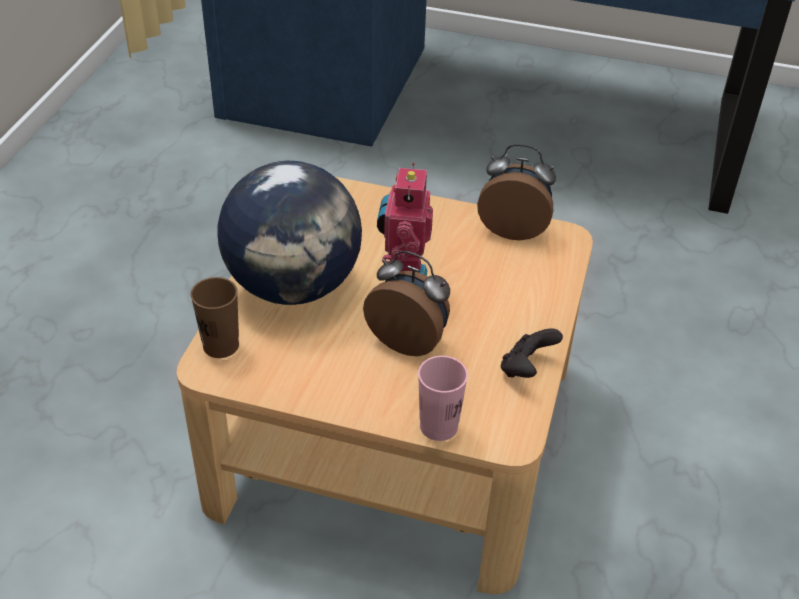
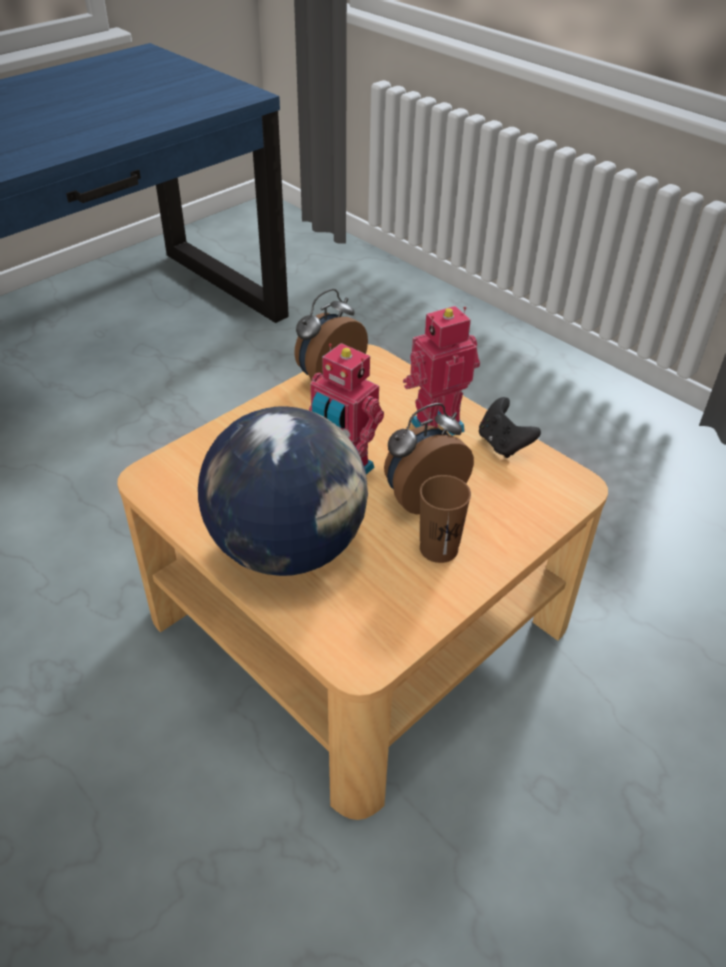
camera: 60 degrees left, 0 degrees up
(221, 345) = (334, 638): brown cup -> brown cup (438, 548)
(438, 426) = (540, 522): pink cup -> none
(513, 315) = (435, 424): none -> toy robot

